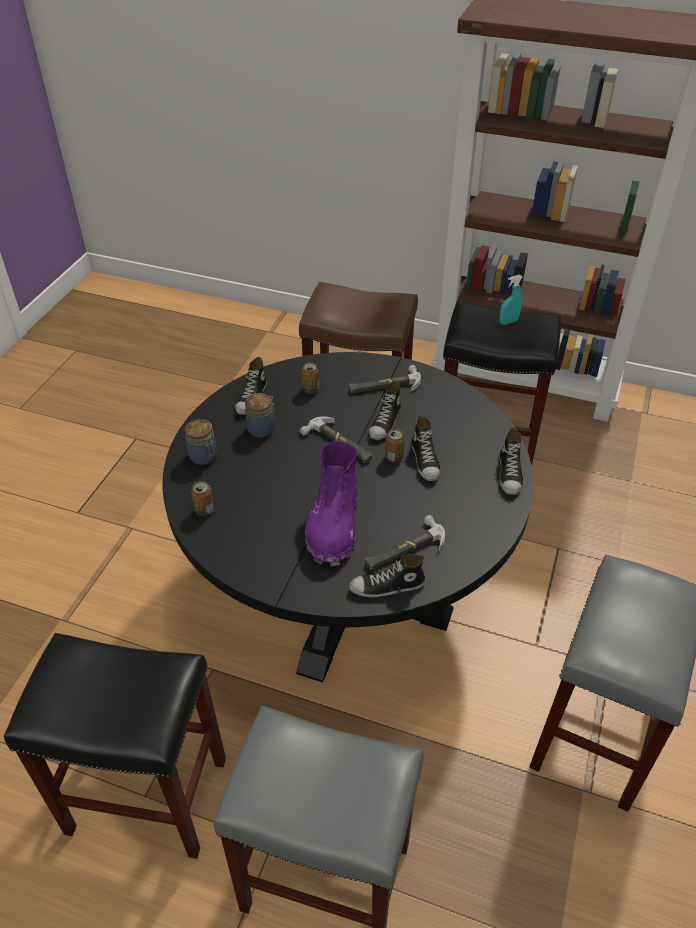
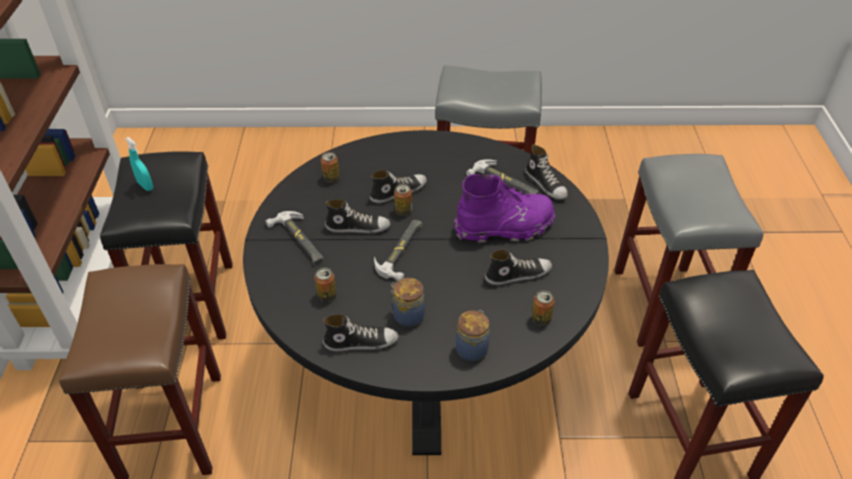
camera: 110 degrees left, 0 degrees up
(465, 419) = (331, 178): none -> can
(510, 473) = (390, 144): shoe -> shoe (517, 274)

